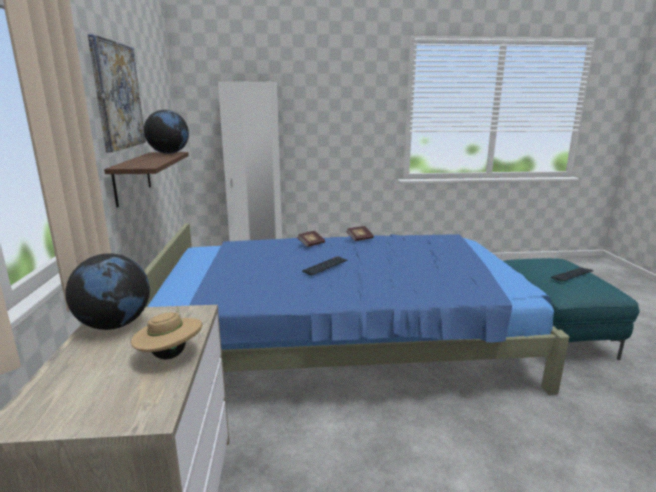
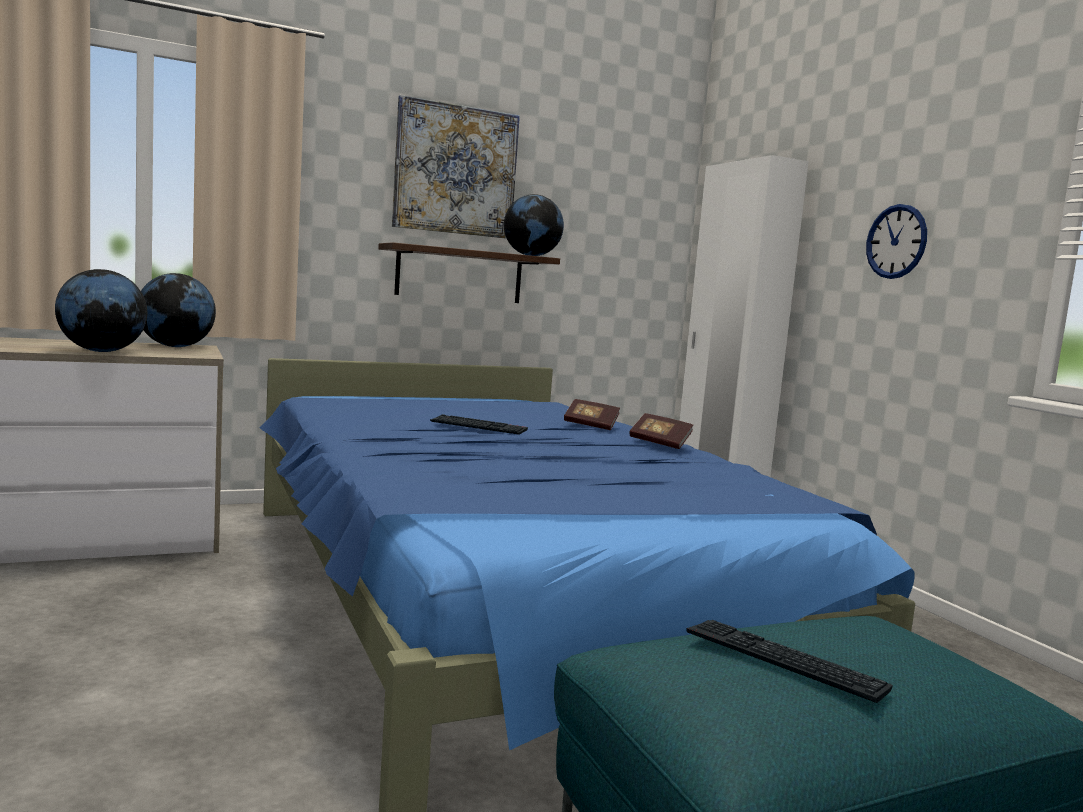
camera: 70 degrees right, 10 degrees down
(170, 355) = (101, 351): beige hat -> globe
(335, 124) = (896, 241): none -> wall clock

